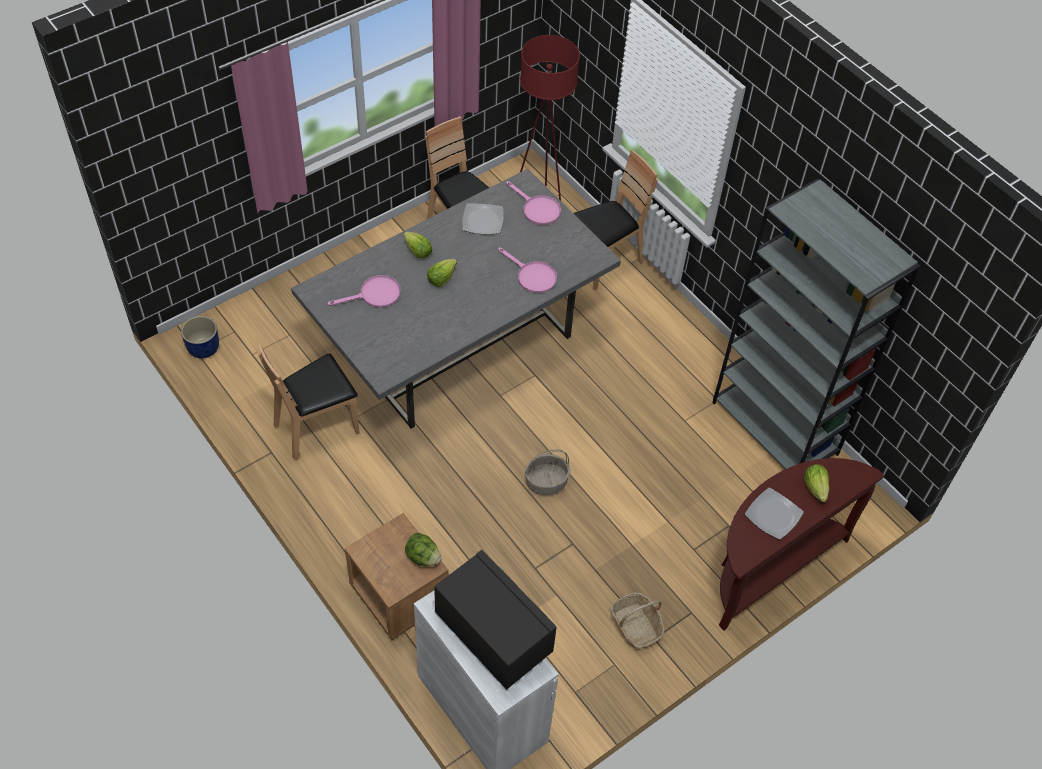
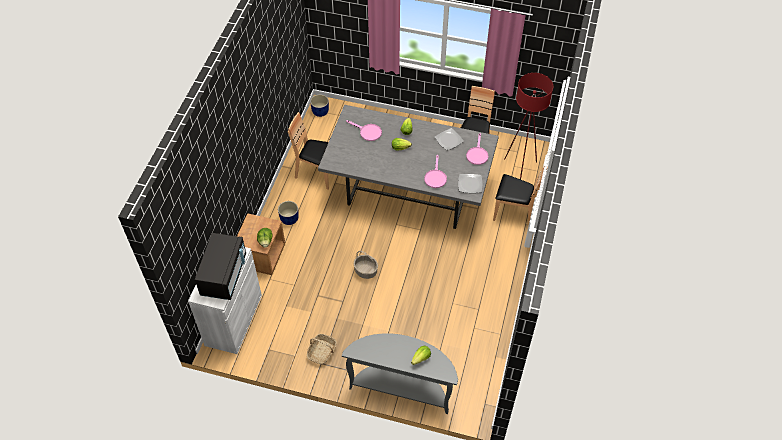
camera: 55 degrees right, 0 degrees up
(364, 516) = (289, 218): none -> blue planter
(770, 566) = (402, 388): brown console table -> grey console table
(773, 515) = (388, 350): plate -> plate (469, 184)
(775, 428) = (485, 344): grey bookcase -> none

